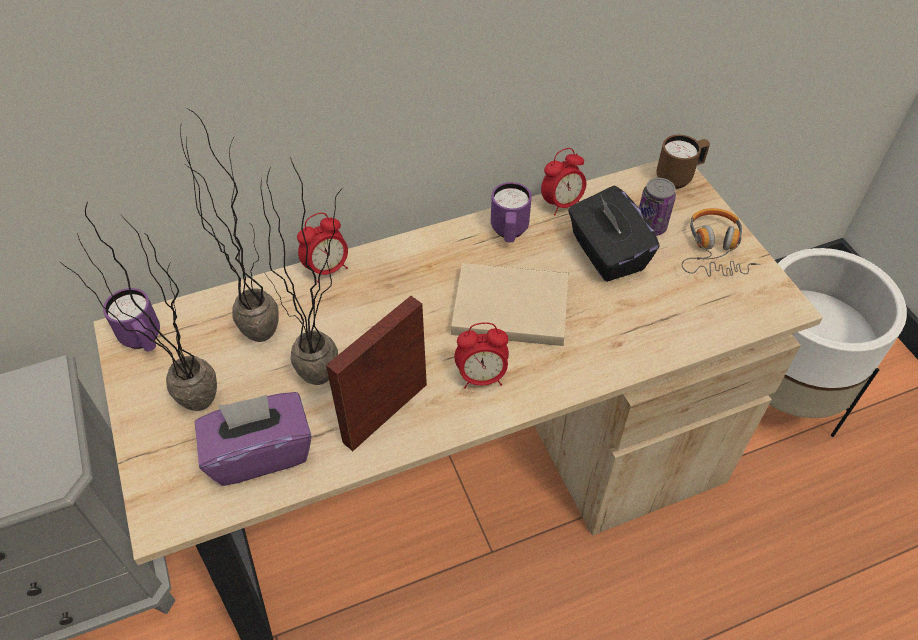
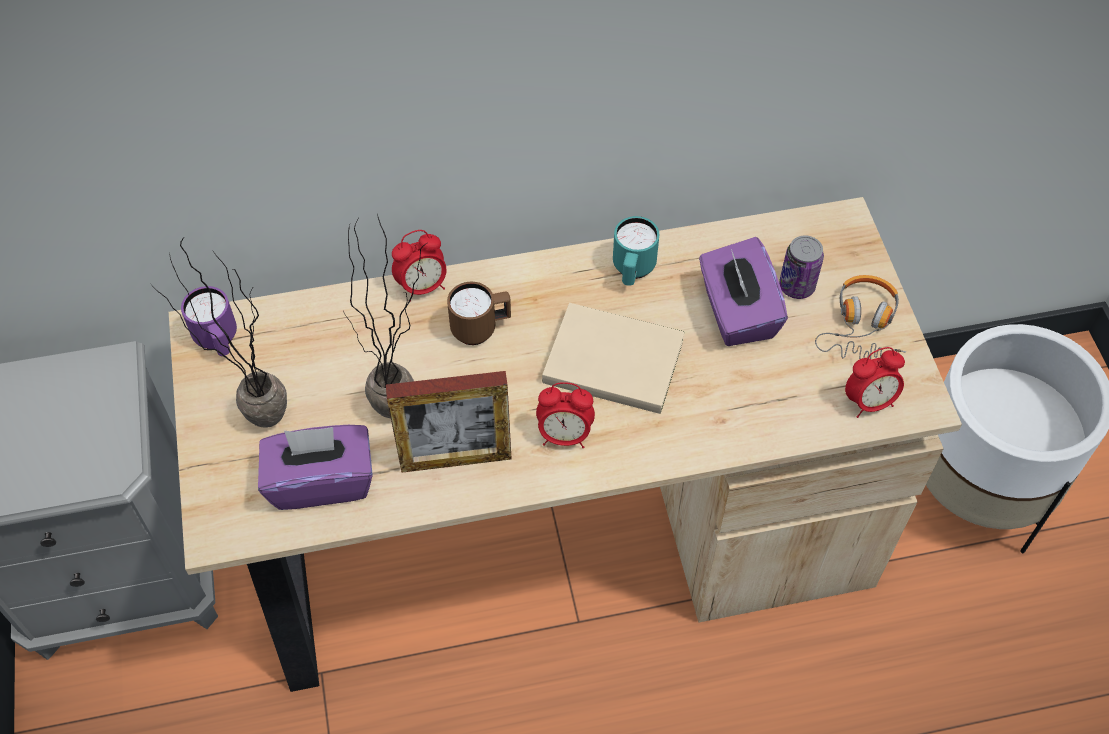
camera: 10 degrees right, 5 degrees up
(261, 323) = (342, 340): potted plant -> none
(385, 413) = (455, 459): picture frame -> picture frame turned 150 degrees counterclockwise
(509, 233) = (632, 271): purple mug -> turquoise mug
(561, 204) = (701, 244): alarm clock -> alarm clock (869, 402)
(606, 253) = (736, 312): black tissue box -> purple tissue box
(678, 177) = (847, 228): brown mug -> brown mug (481, 329)

